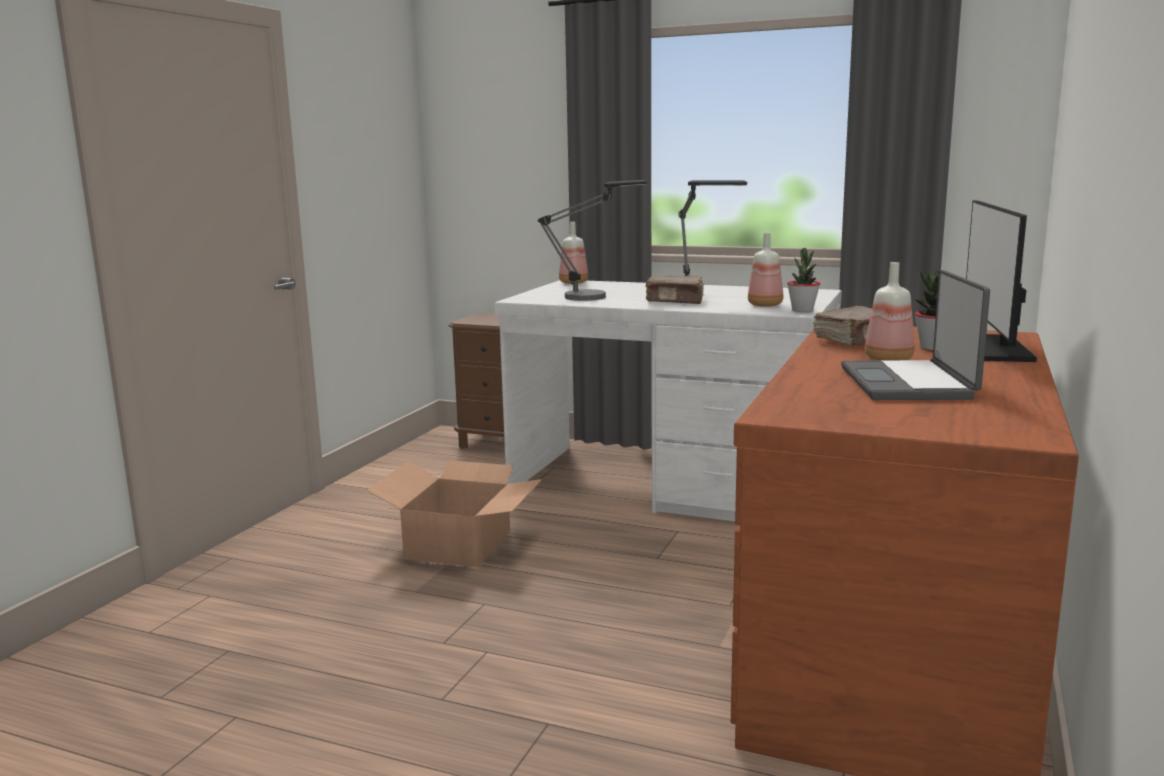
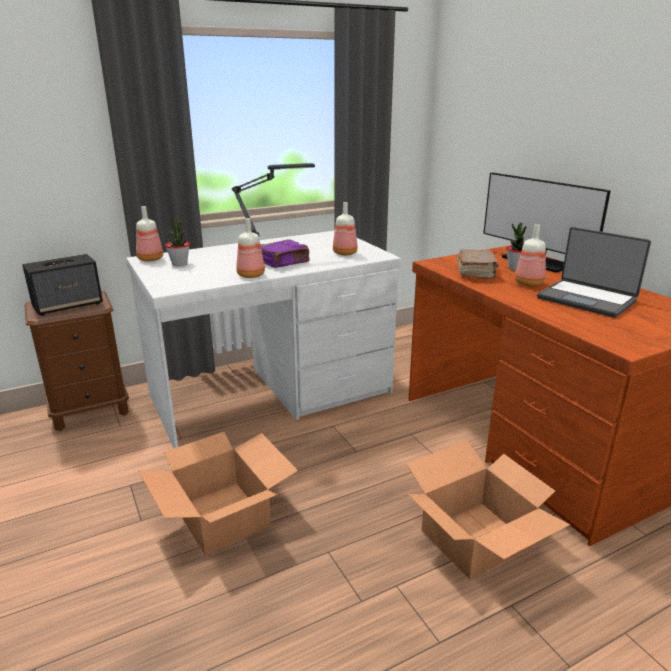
camera: 50 degrees left, 10 degrees up
(498, 319) = (68, 305): none -> speaker
(595, 296) = (213, 270): table lamp -> none
(612, 303) = (251, 275): none -> bottle
(624, 670) = (477, 539): none -> cardboard box
(675, 301) = (284, 262): brown book -> purple book
(802, 310) = (377, 253): potted plant -> potted plant (179, 264)

